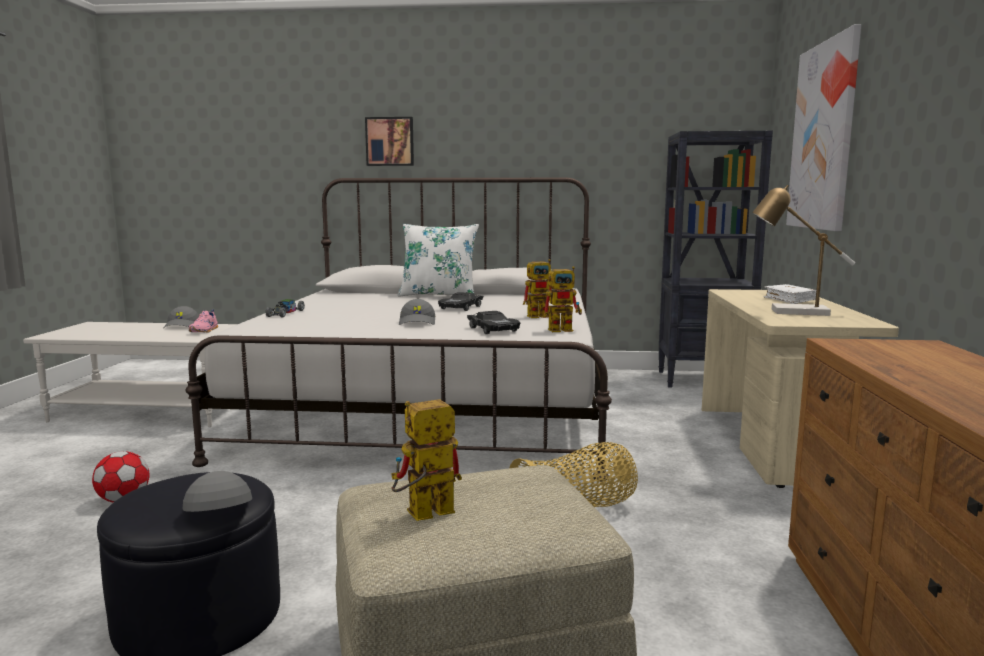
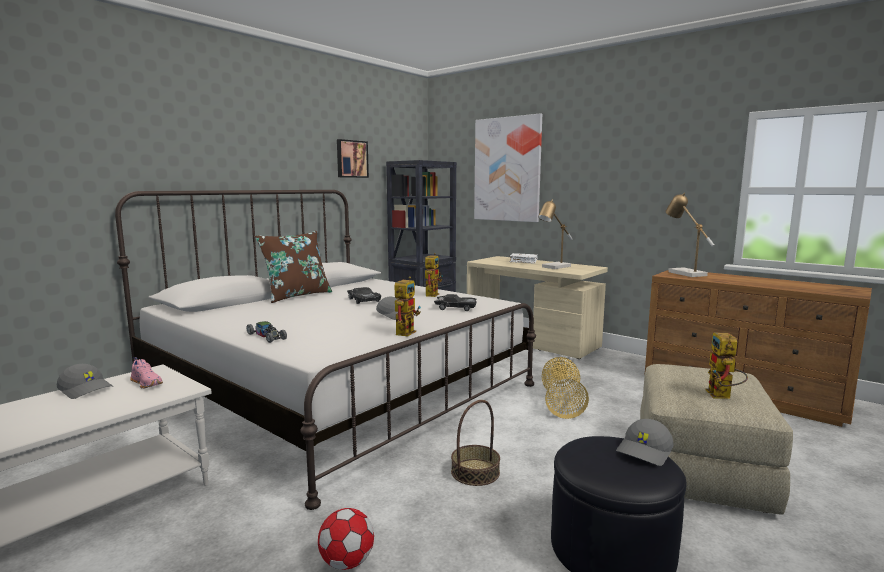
camera: 55 degrees left, 0 degrees up
(216, 506) = (645, 451): grey cap -> grey cap turned 60 degrees counterclockwise
(316, 507) = (475, 472): none -> basket
(390, 141) = (183, 154): picture -> picture (351, 159)
(438, 295) = (296, 296): white pillow -> brown pillow
(565, 329) = (482, 298): toy robot -> toy robot (406, 331)
(903, 347) = (683, 273): none -> table lamp

